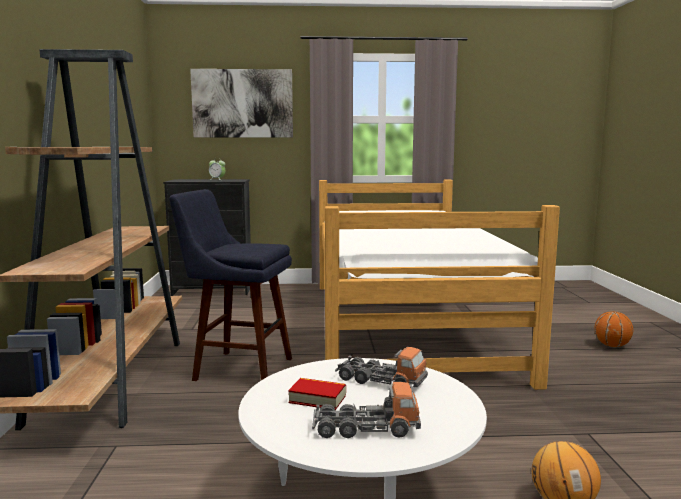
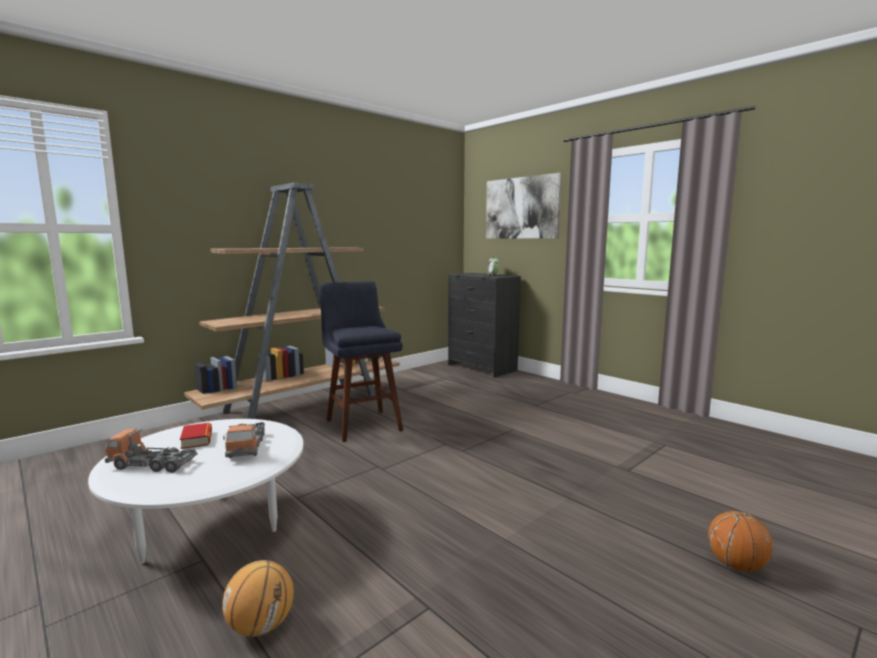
camera: 50 degrees right, 0 degrees up
(365, 428) = (152, 464): toy truck -> toy truck turned 135 degrees clockwise
(404, 325) = (547, 440): bed -> none

